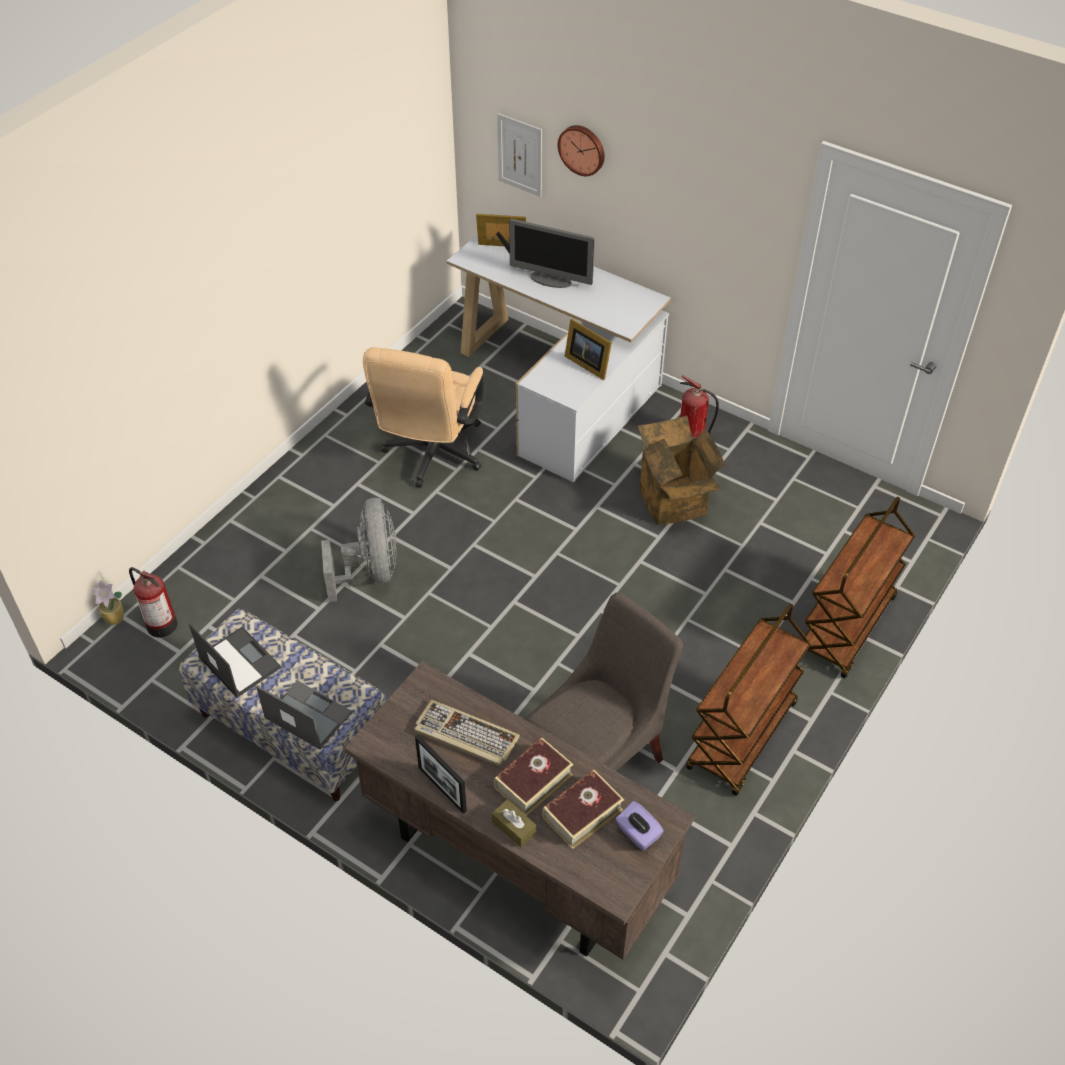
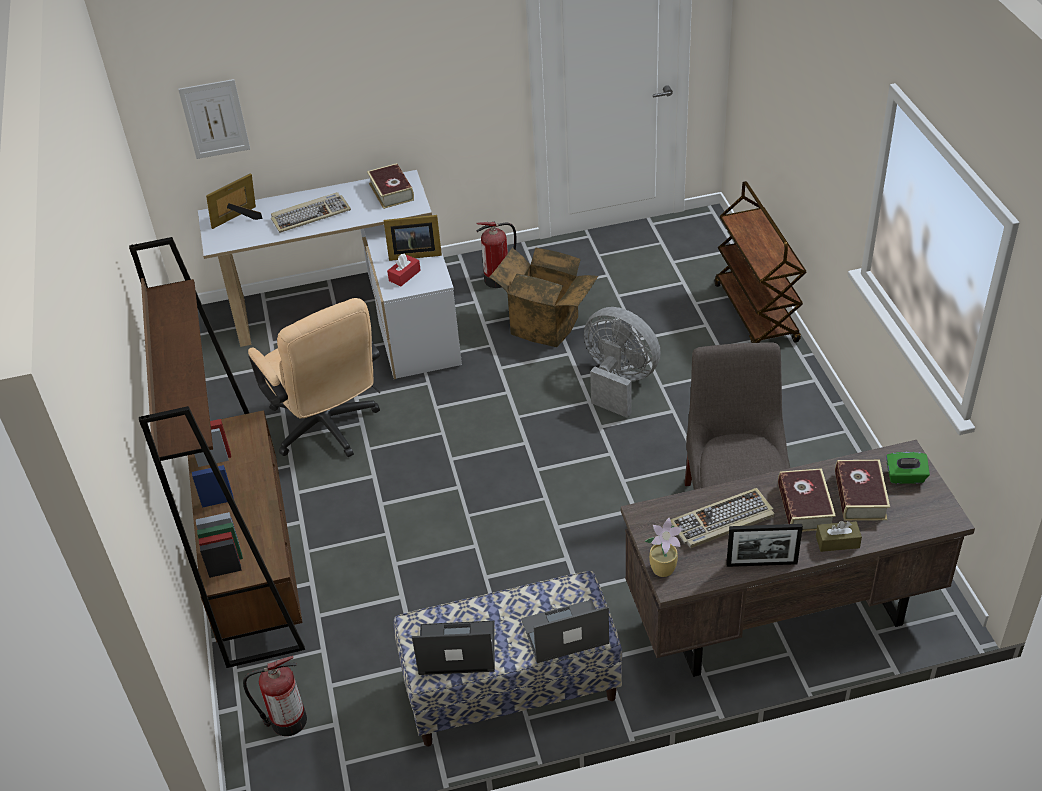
camera: 45 degrees left, 5 degrees down
(115, 619) = (239, 753): potted plant -> potted plant (664, 569)
(272, 510) = (254, 565): none -> brown bookcase
(370, 571) = (402, 539): grey fan -> grey fan (618, 382)
(551, 280) = (311, 215): monitor -> keyboard
(558, 376) = (404, 275): none -> red tissue box
(582, 149) = (285, 75): wall clock -> none
(627, 302) = (391, 191): none -> book
(638, 834) = (905, 477): purple tissue box -> green tissue box
(742, 737) = (794, 423): brown cart -> none

